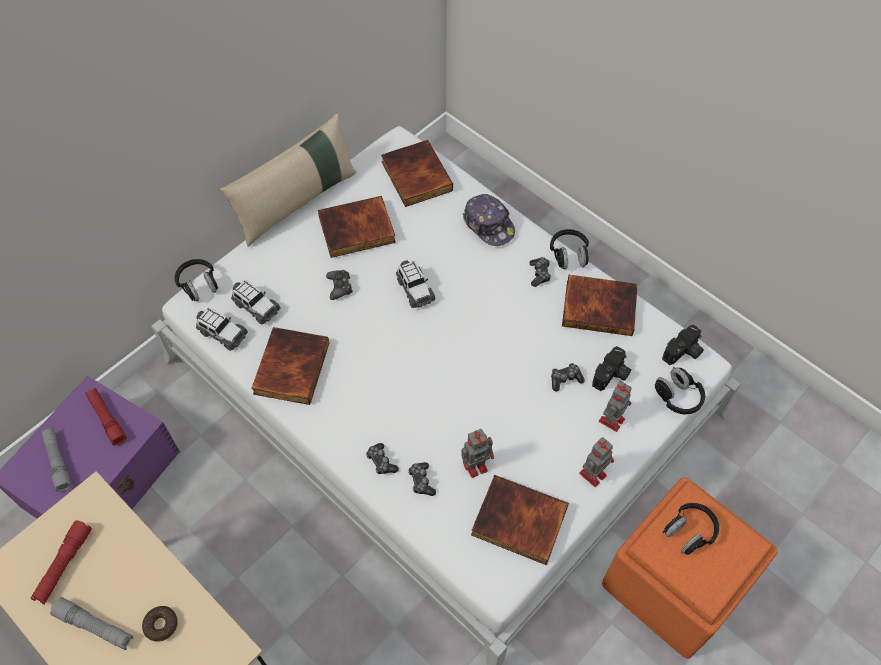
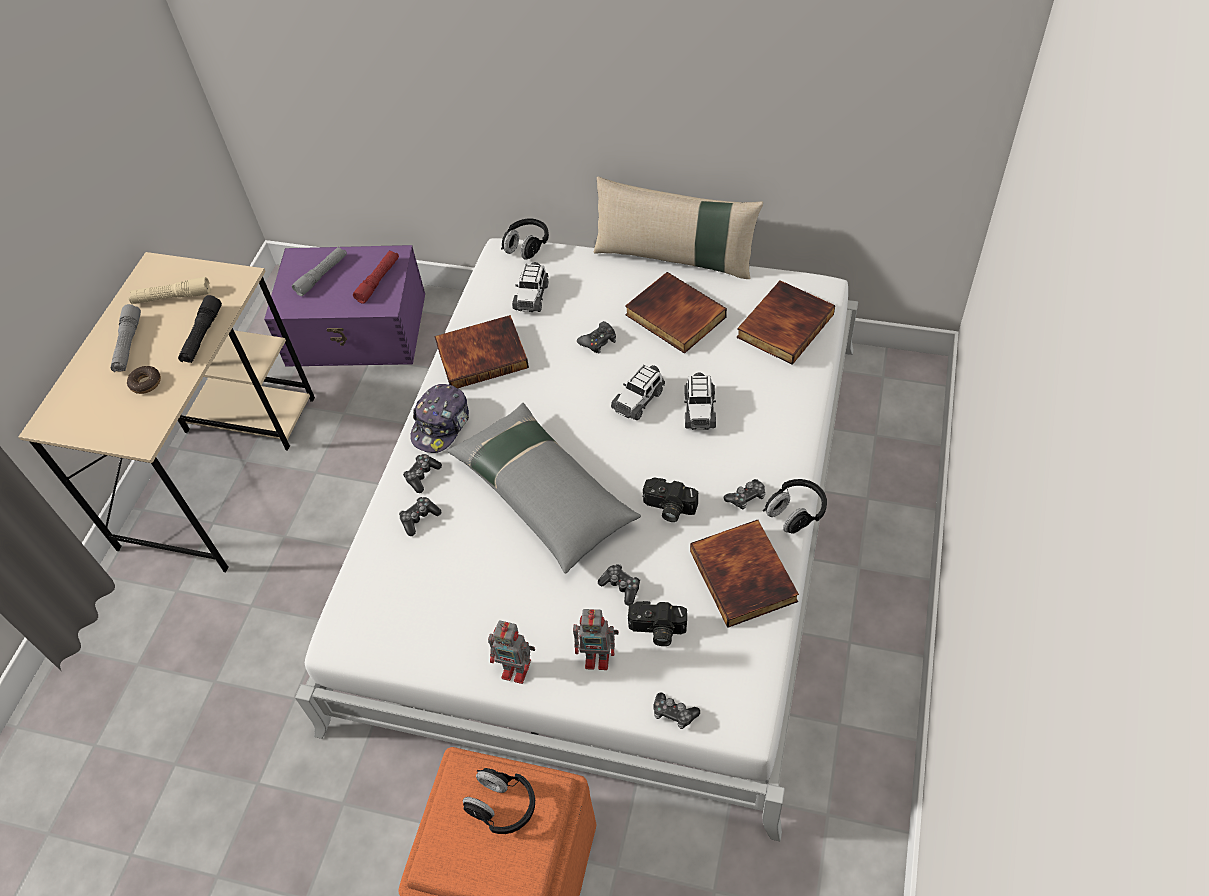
camera: 65 degrees right, 5 degrees down
(64, 565) = (172, 297): red flashlight -> beige flashlight
(140, 554) = (202, 335): none -> black flashlight
(222, 333) = (487, 290): toy car -> toy car (699, 410)
(457, 388) = (544, 494): none -> grey pillow
(476, 465) = (464, 555): toy robot -> none
(489, 225) = (774, 419): cap -> cap (441, 425)
(518, 523) = (418, 624): book -> none
(677, 397) = (674, 714): black headphones -> game controller
(683, 353) = (743, 693): camera -> camera (668, 508)

